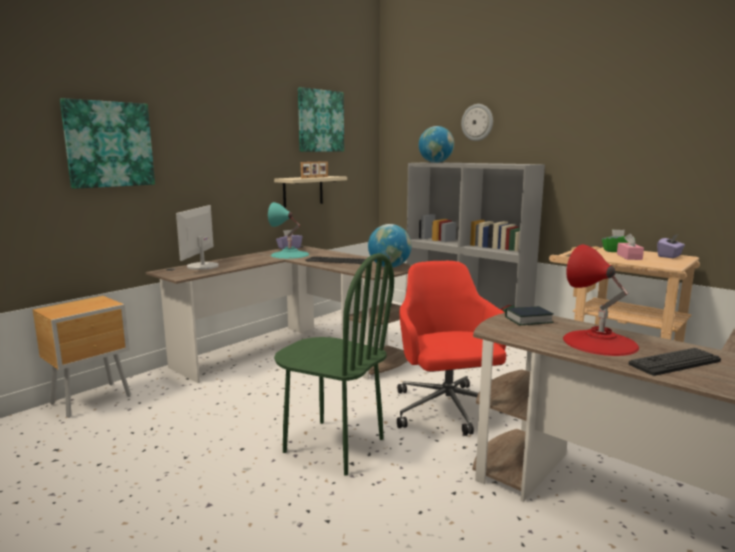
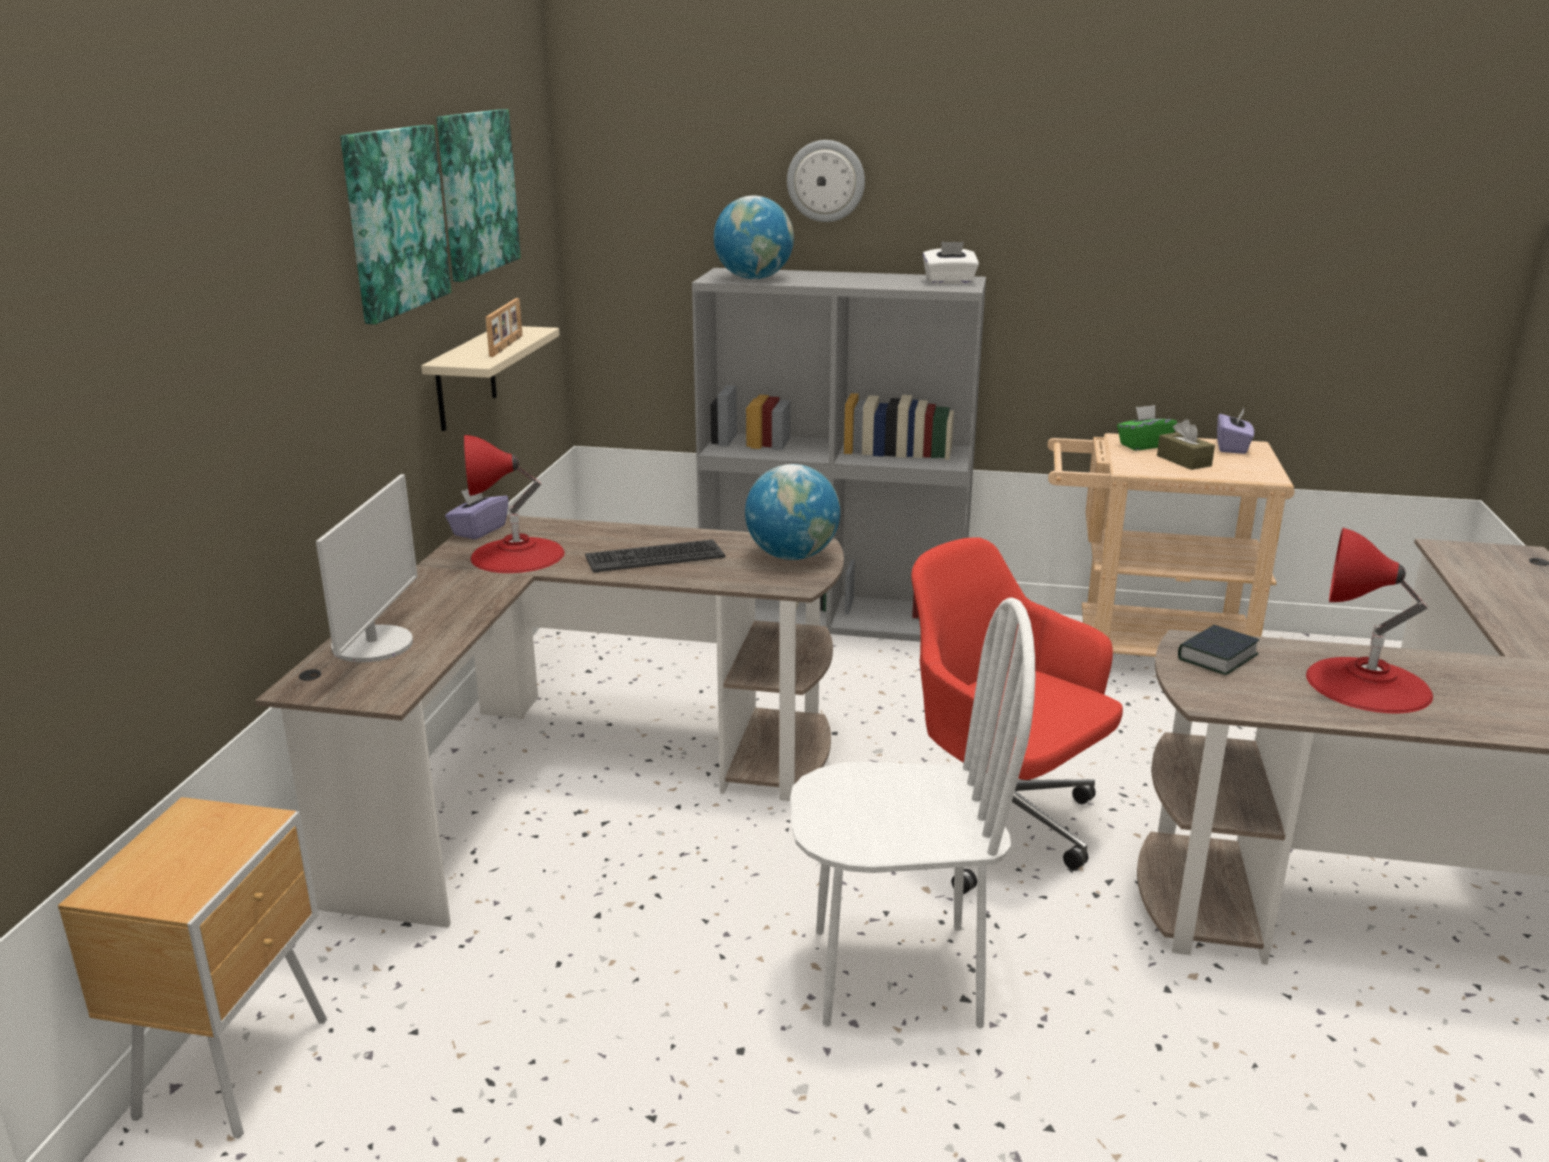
camera: 30 degrees left, 10 degrees up
(109, 144) = (136, 385): picture -> picture (394, 221)
(202, 266) = (374, 644): monitor -> monitor turned 150 degrees counterclockwise
(289, 254) = (517, 555): turquoise table lamp -> red table lamp
(333, 445) = (896, 975): green chair -> white chair
(520, 164) = (949, 282): none -> white tissue box
(629, 257) = (1183, 461): pink tissue box -> brown tissue box
(674, 363) = (1496, 702): keyboard -> none

